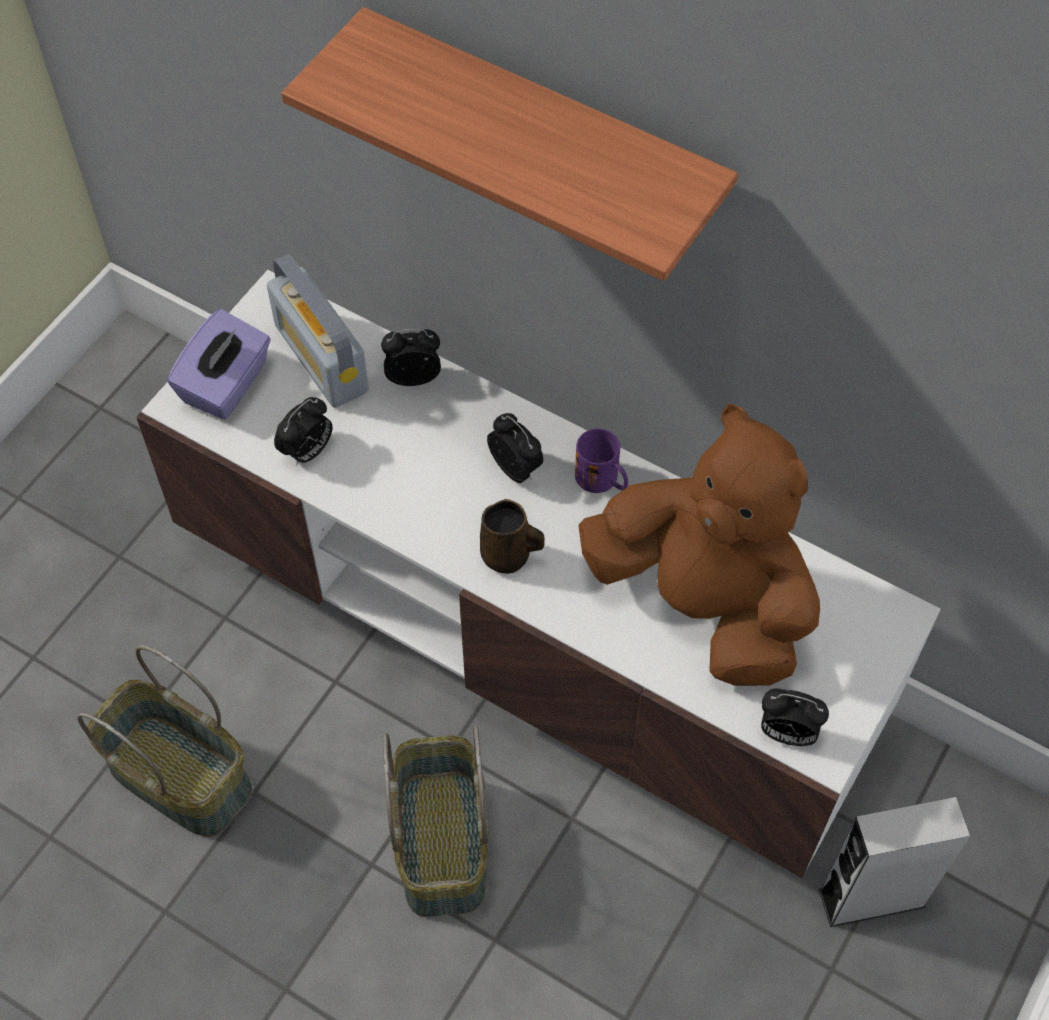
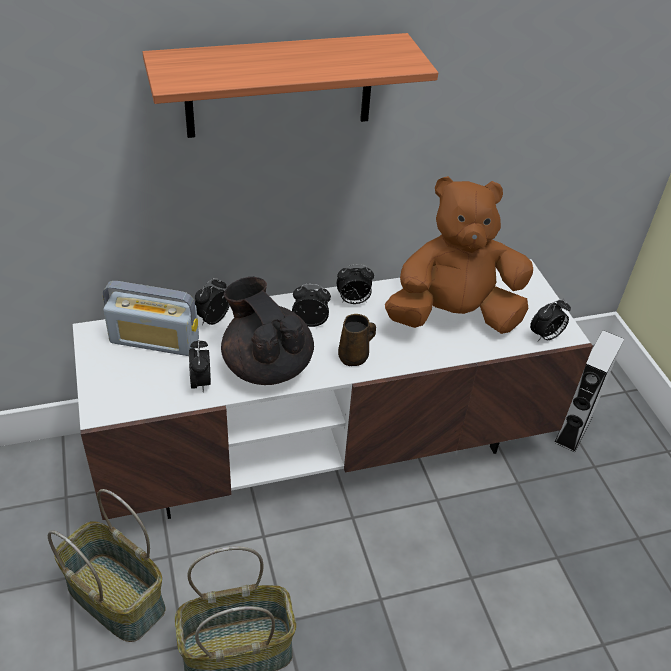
camera: 50 degrees left, 15 degrees down
(226, 385) = (117, 385): purple tissue box -> none
(399, 486) = (266, 365): none -> black teapot
(444, 844) = (400, 559): basket -> basket (118, 596)
(603, 480) = (353, 301): purple mug -> alarm clock

